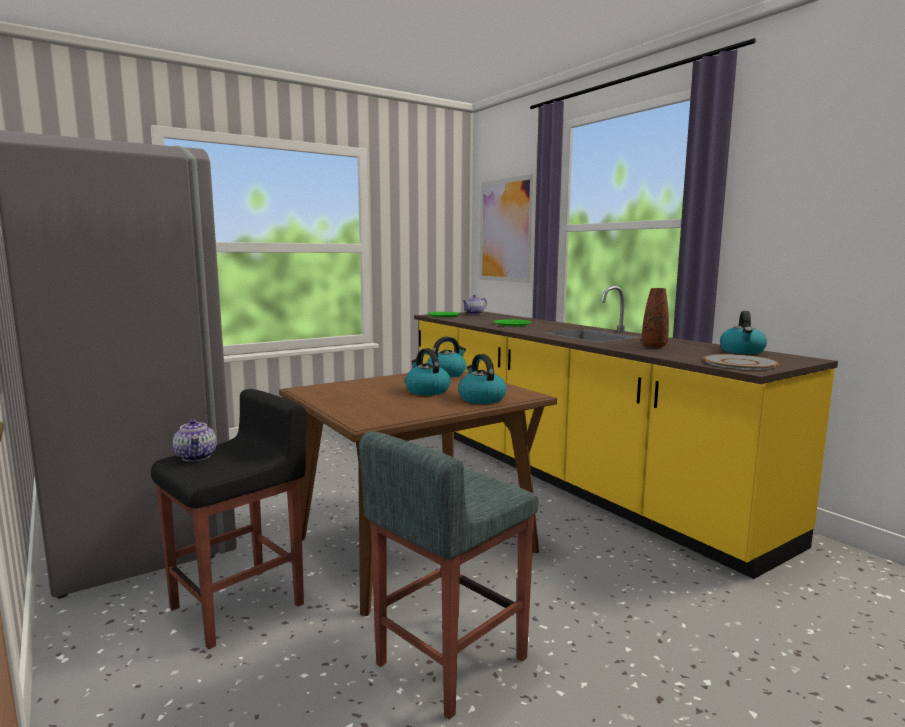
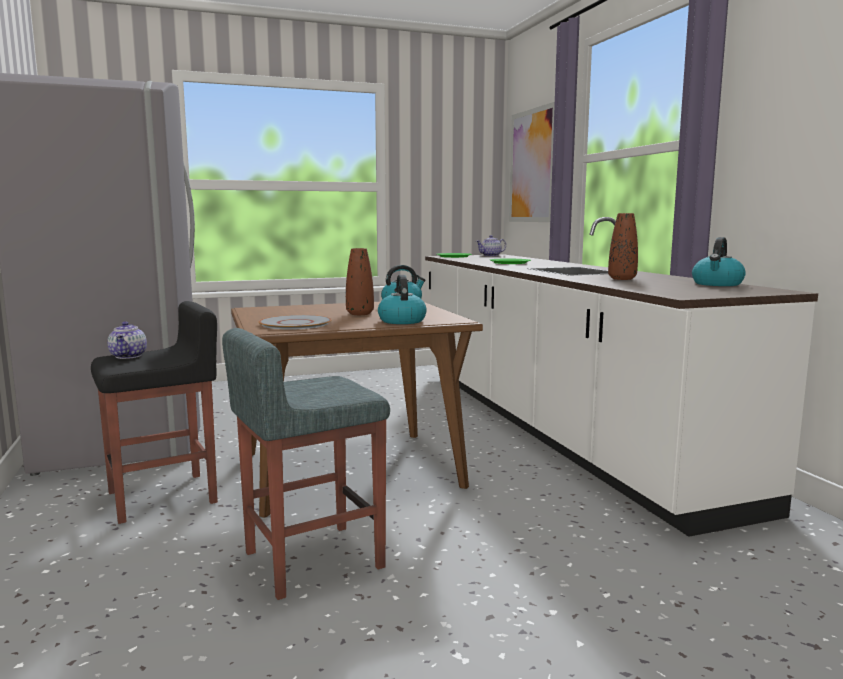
camera: 15 degrees right, 0 degrees up
(426, 391) = (360, 314): kettle -> brown vase
(565, 474) = (553, 426): yellow counter -> white counter
(739, 363) = (684, 291): grey plate -> grey plate (295, 323)

